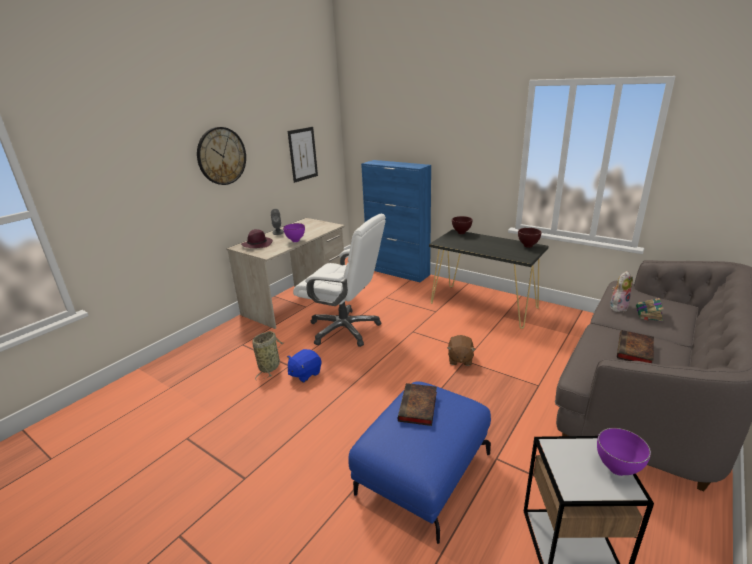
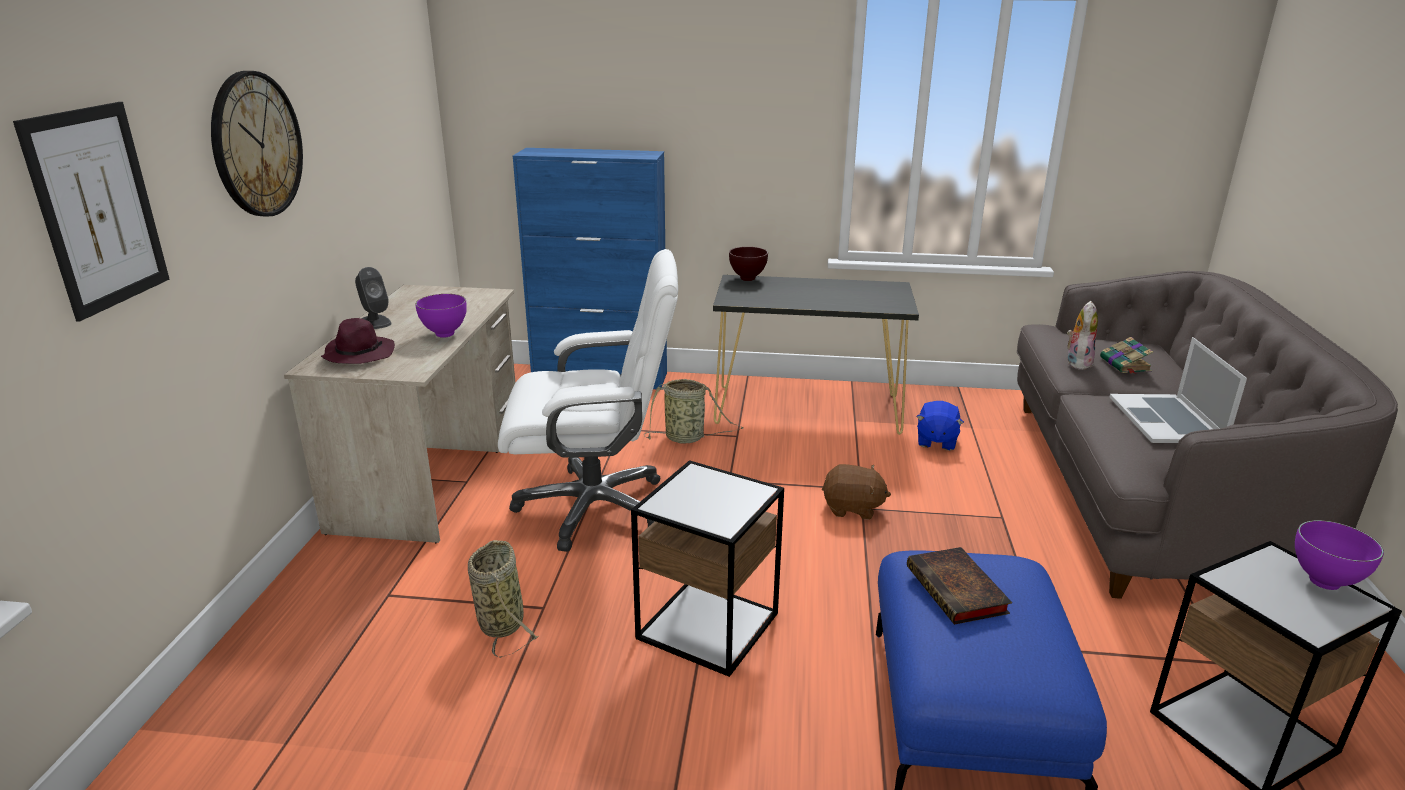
camera: 30 degrees left, 0 degrees up
(303, 154) = (387, 139): picture -> picture (98, 209)
(305, 374) = (593, 614): blue plush toy -> blue plush toy (936, 441)
(344, 393) = (708, 626): none -> side table
(411, 307) = (687, 438): none -> basket
(460, 359) = (852, 508): brown plush toy -> brown plush toy turned 60 degrees counterclockwise
(527, 246) = (880, 287): brown bowl -> none
(635, 351) = (1167, 419): book -> laptop

